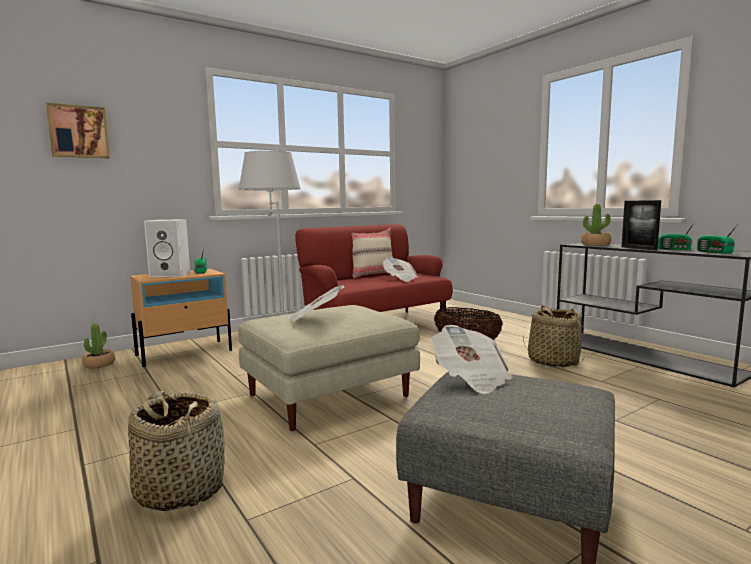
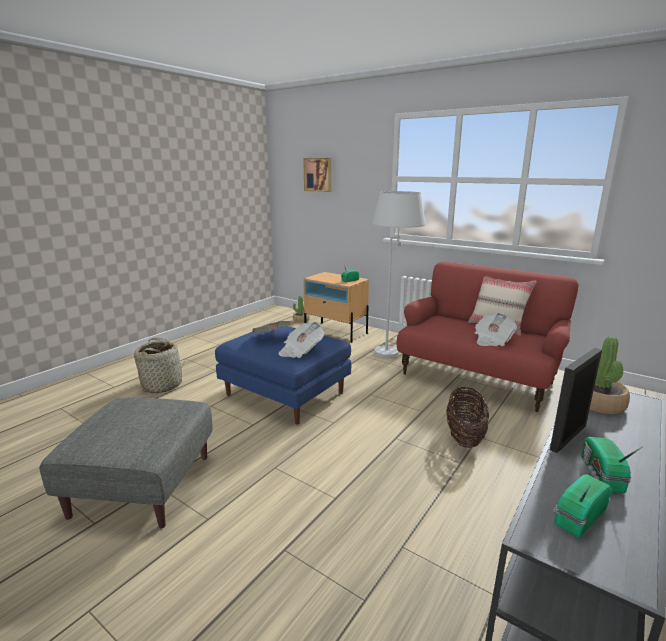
camera: 70 degrees right, 10 degrees up
(171, 274) = (333, 277): white speaker -> none
(330, 394) = (286, 394): beige ottoman -> blue ottoman
(470, 378) = (171, 407): newspaper -> newspaper (301, 351)
(553, 361) = (450, 504): basket -> none

